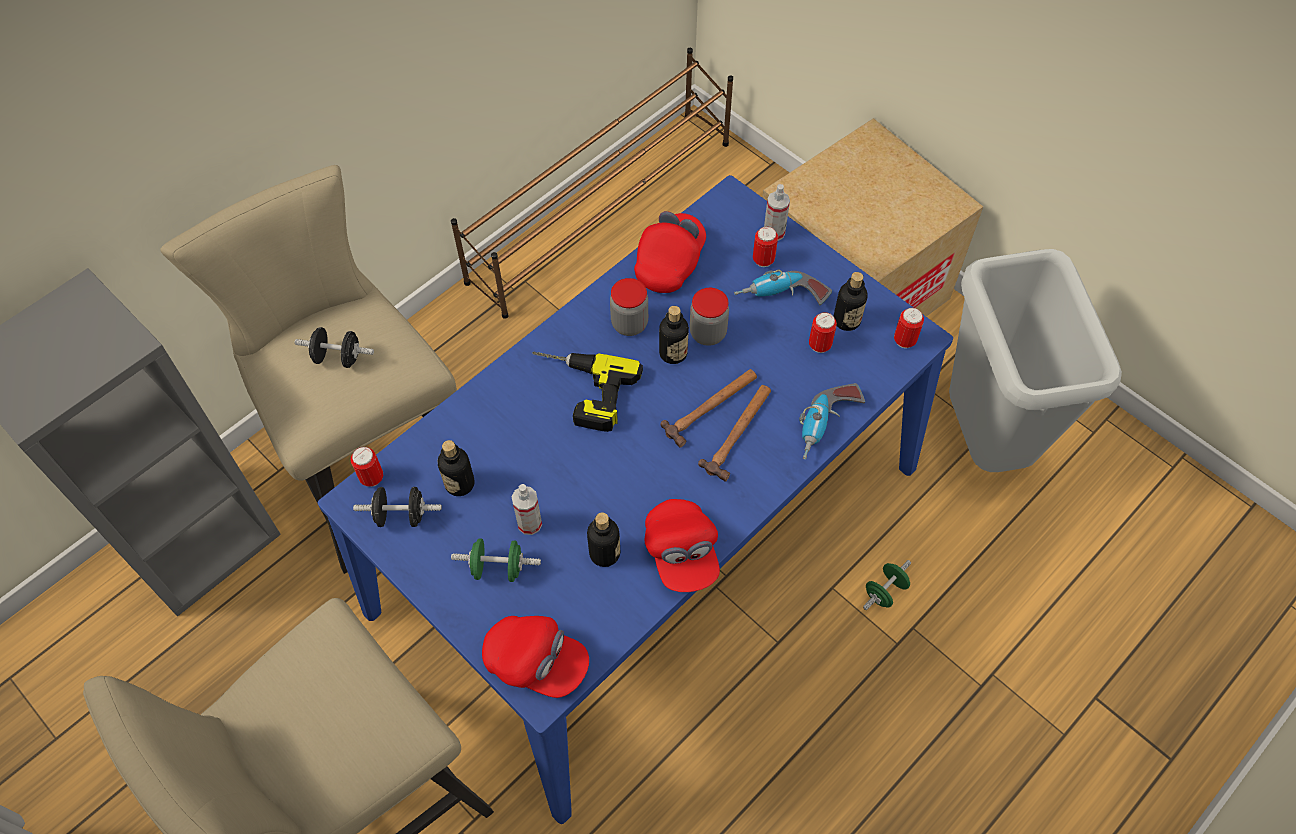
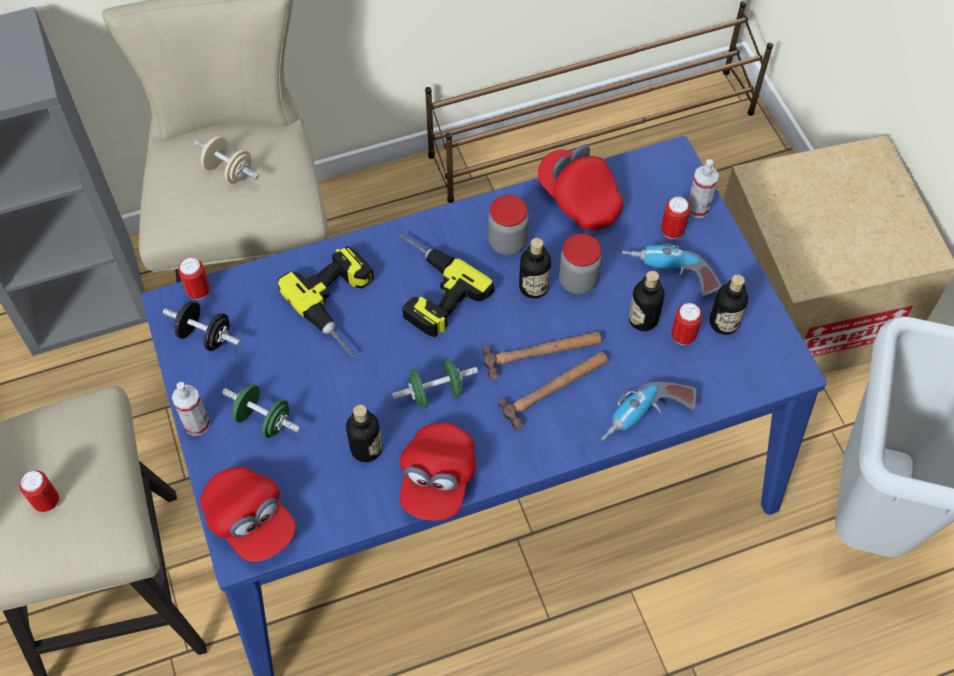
camera: 25 degrees right, 0 degrees up
(338, 357) = (229, 171): black dumbbell -> beige dumbbell
(459, 484) = (271, 329): bottle -> bottle (643, 319)
(514, 437) = (343, 306): none -> power drill
(529, 523) = (313, 391): spray bottle -> spray bottle (197, 424)
(670, 262) = (579, 199): red cap -> red cap turned 90 degrees counterclockwise
(885, 591) = (682, 617): green dumbbell -> green dumbbell (436, 393)
(904, 340) = (773, 366): can -> can (47, 501)

